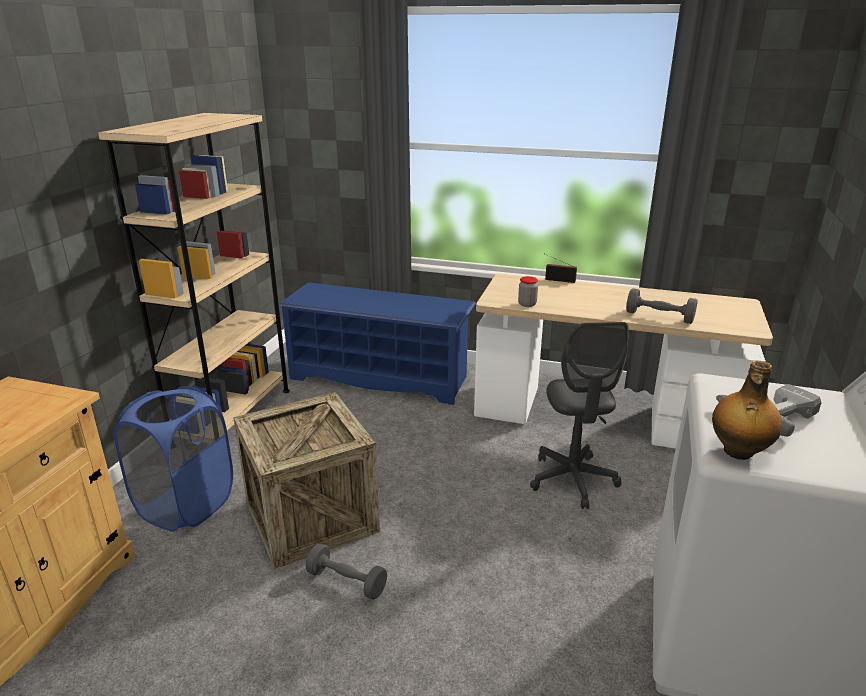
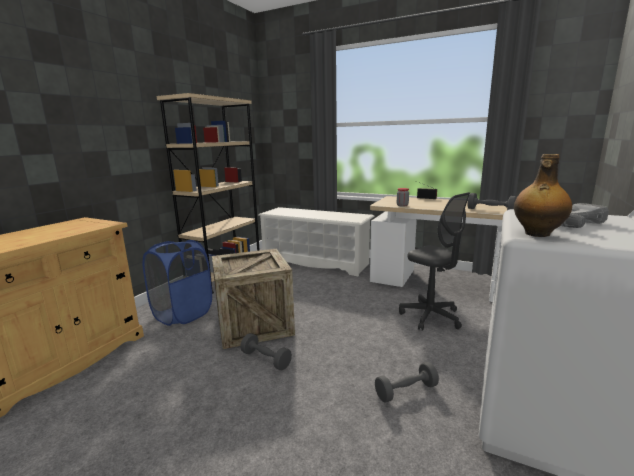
camera: 10 degrees right, 10 degrees down
(380, 377) = (316, 262): blue shoe rack -> white shoe rack
(554, 615) = (406, 391): none -> grey dumbbell
(572, 480) = (430, 317): grey office chair -> grey office chair turned 45 degrees counterclockwise

